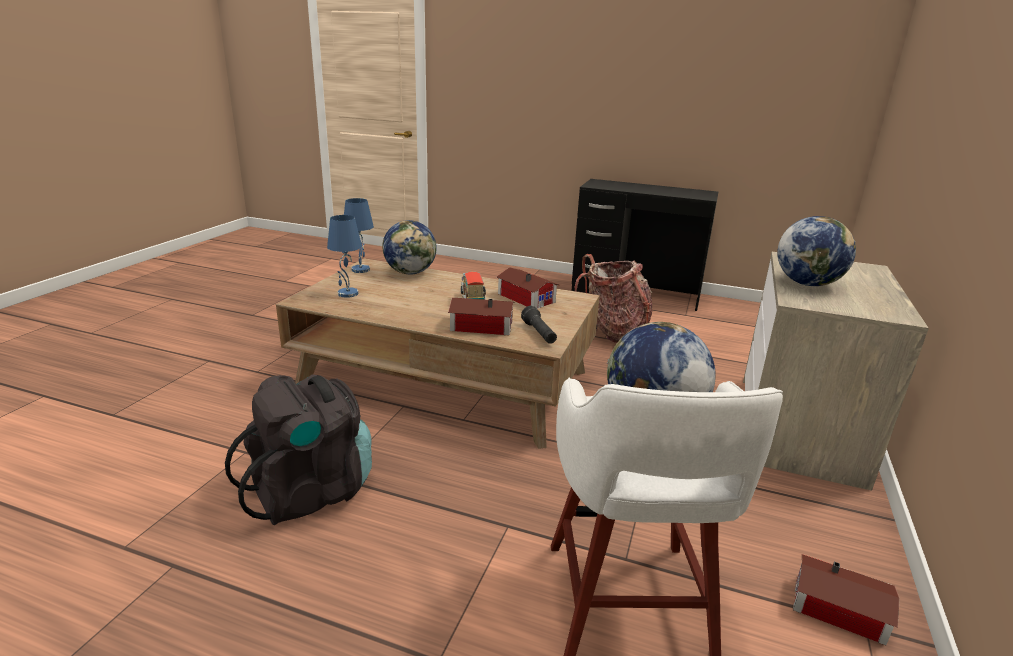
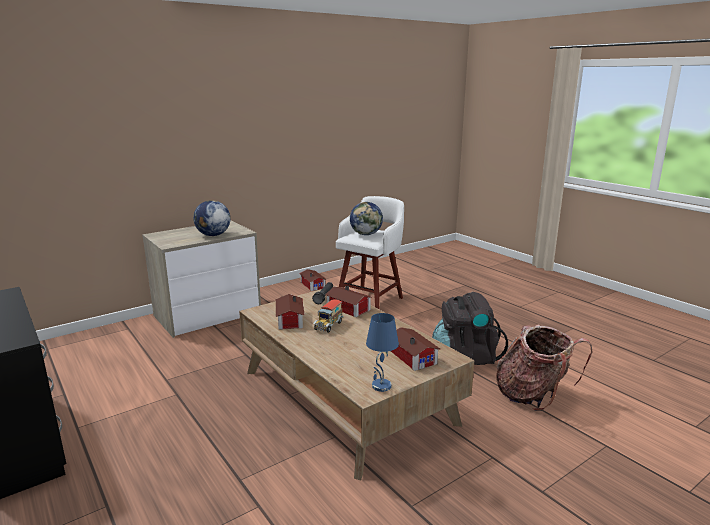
camera: 145 degrees left, 5 degrees down
(348, 294) = (412, 356): blue table lamp -> toy house
(410, 272) = (339, 369): globe -> none
(613, 333) = (160, 397): backpack -> backpack (533, 395)

